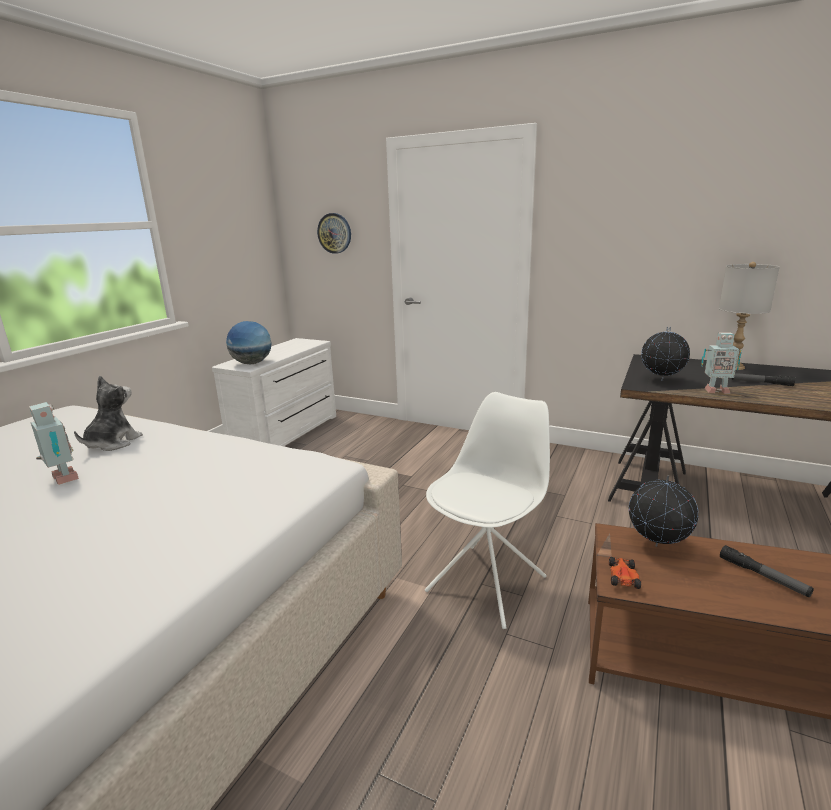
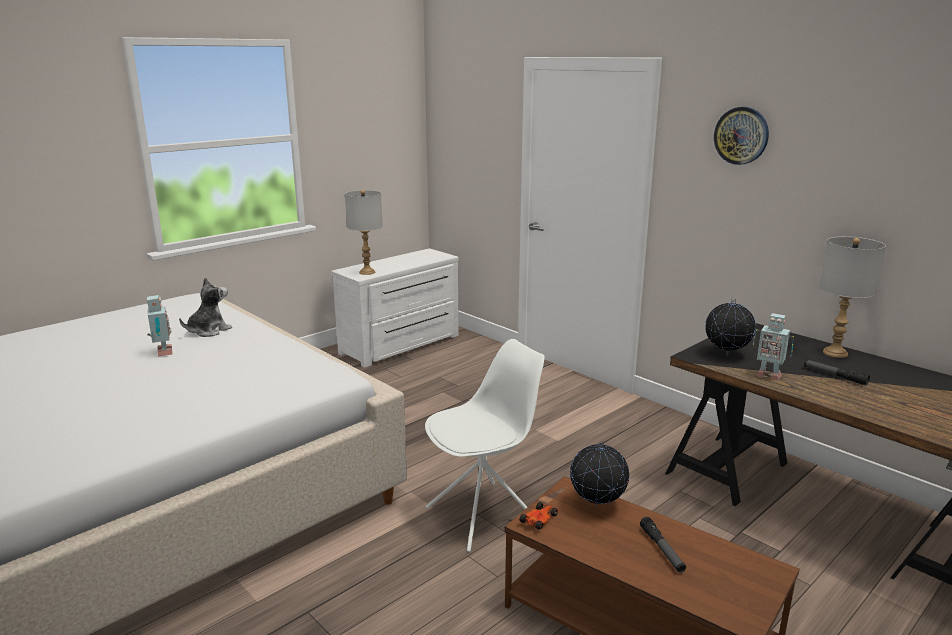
camera: 20 degrees right, 0 degrees up
(252, 363) = (366, 272): globe -> grey table lamp
(334, 233) = (474, 146): wall clock -> wall clock (741, 135)

